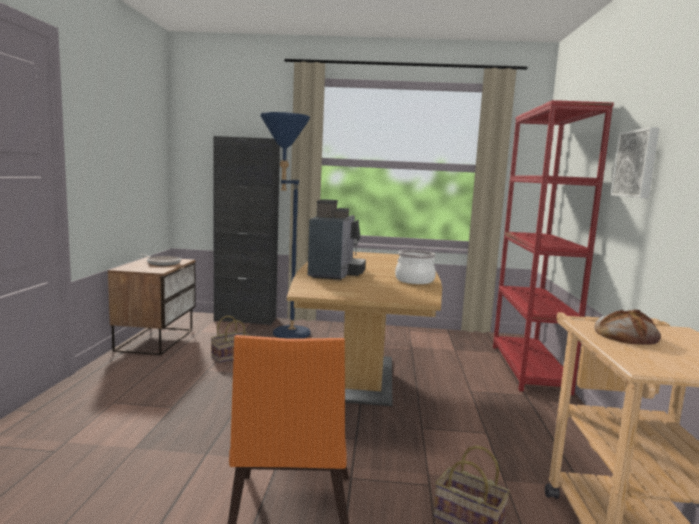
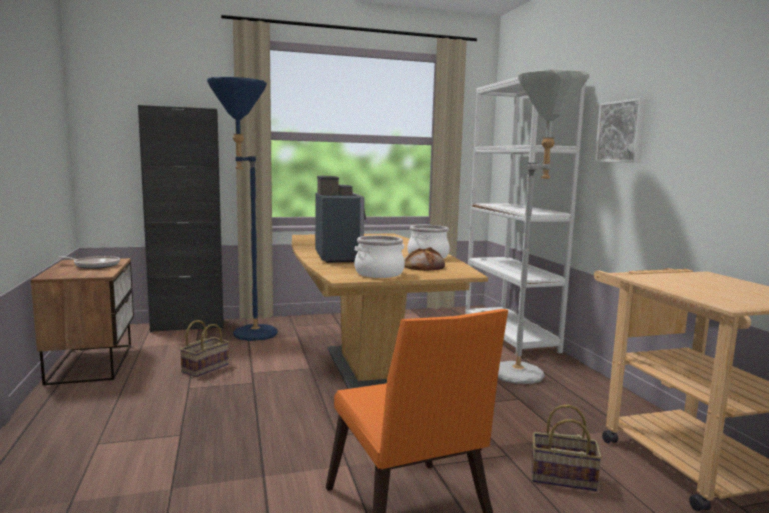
camera: 20 degrees left, 0 degrees up
(341, 292) = (379, 274): none -> cooking pot
(516, 409) = (527, 373): none -> grey floor lamp
(528, 368) = (509, 335): red bookcase -> white bookcase
(626, 335) = (679, 282): bread -> bread (424, 266)

